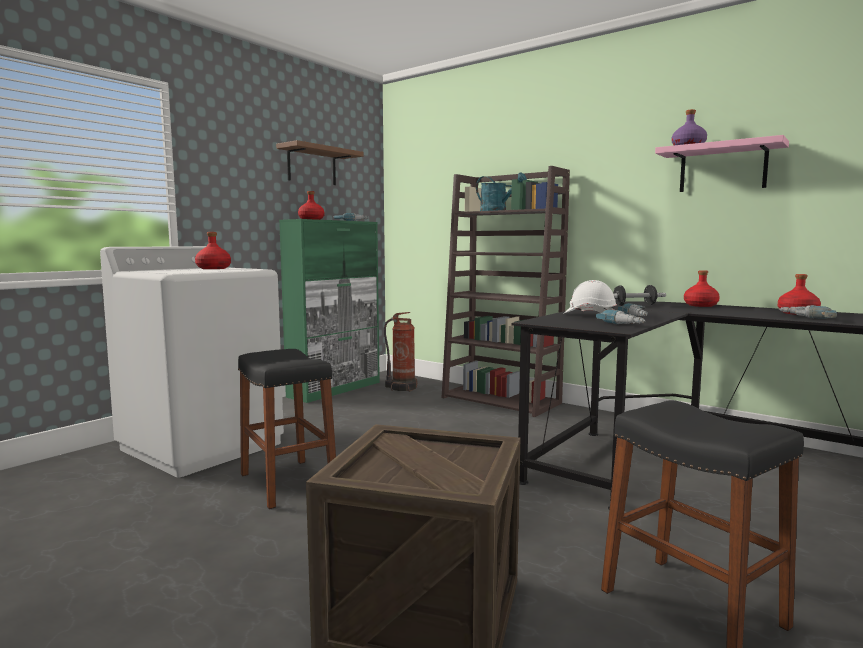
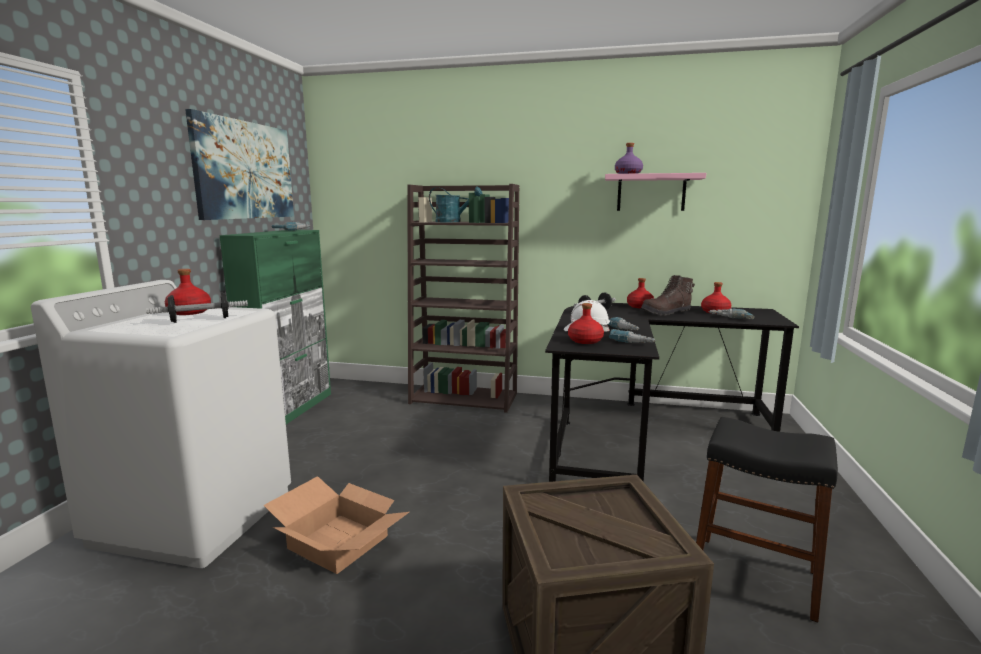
camera: 25 degrees left, 5 degrees up
(209, 270) = (200, 320): none -> dumbbell
(288, 483) = (340, 542): black stool -> cardboard box
(311, 166) = (244, 170): brown shelf -> picture
(311, 219) = (255, 233): red bottle -> red bottle (585, 341)
(402, 388) = (360, 398): fire extinguisher -> none
(724, 310) = (666, 313): none -> brown boot

